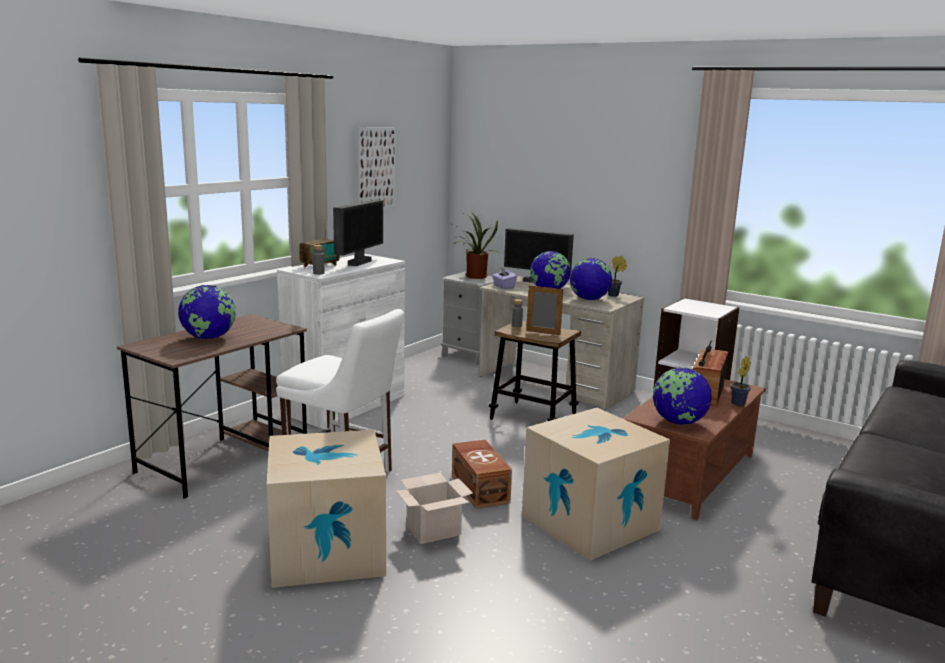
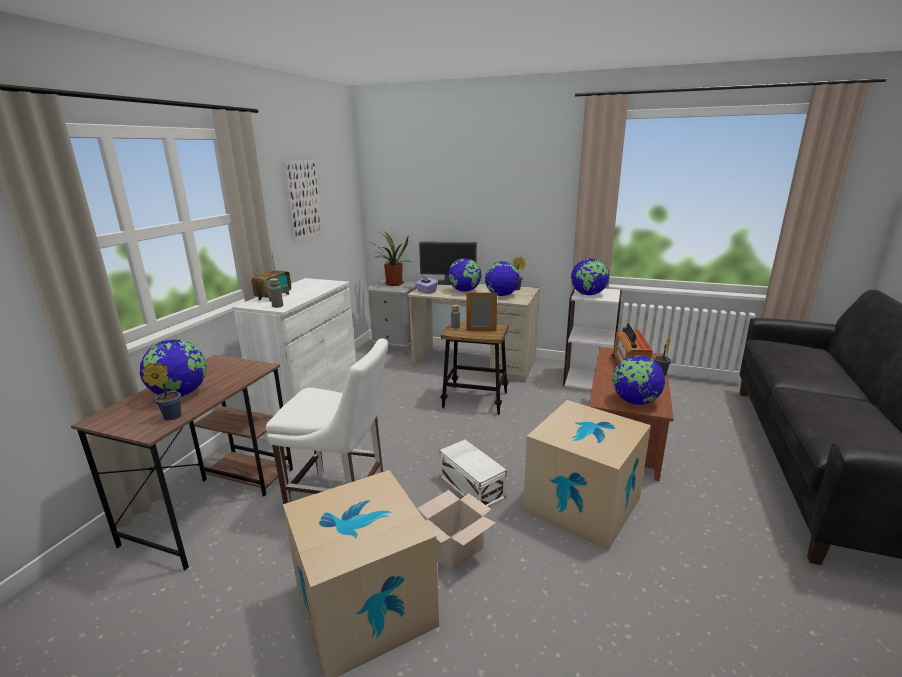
camera: 15 degrees left, 5 degrees up
(195, 351) = (170, 416): none -> potted plant
(358, 263) = (308, 289): monitor -> none
(480, 488) = (472, 486): brown storage box -> white storage box
(688, 307) = (588, 294): none -> globe

